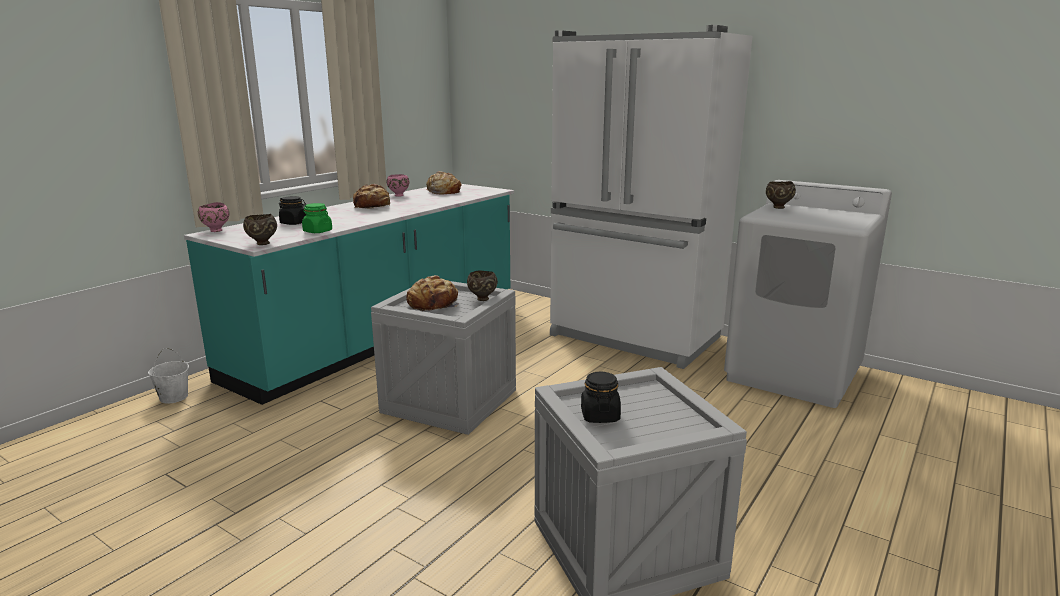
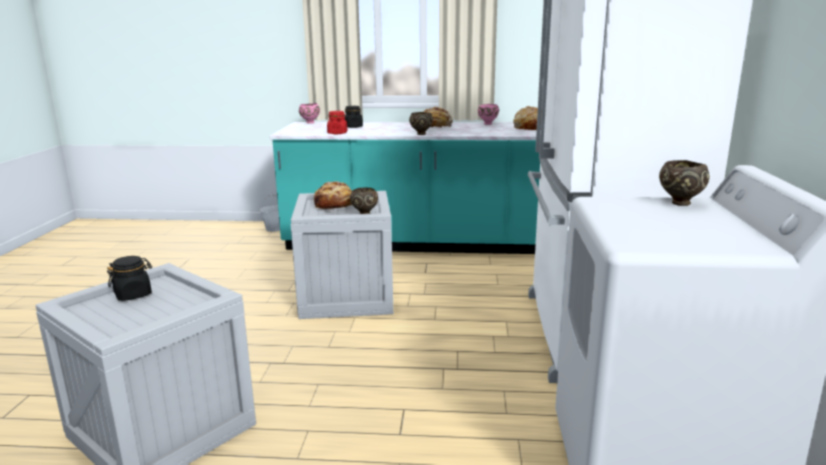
camera: 60 degrees right, 0 degrees up
(262, 244) = (289, 133): brown bowl -> brown bowl (420, 134)
(317, 231) = (337, 133): green jar -> red jar

